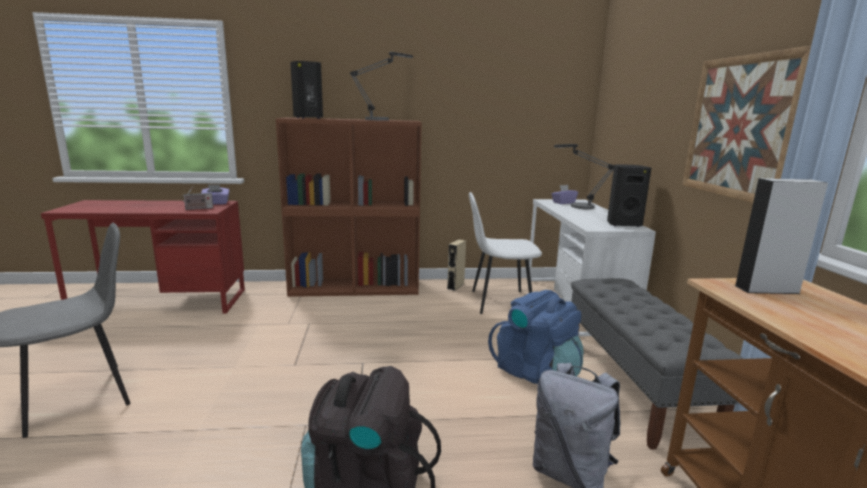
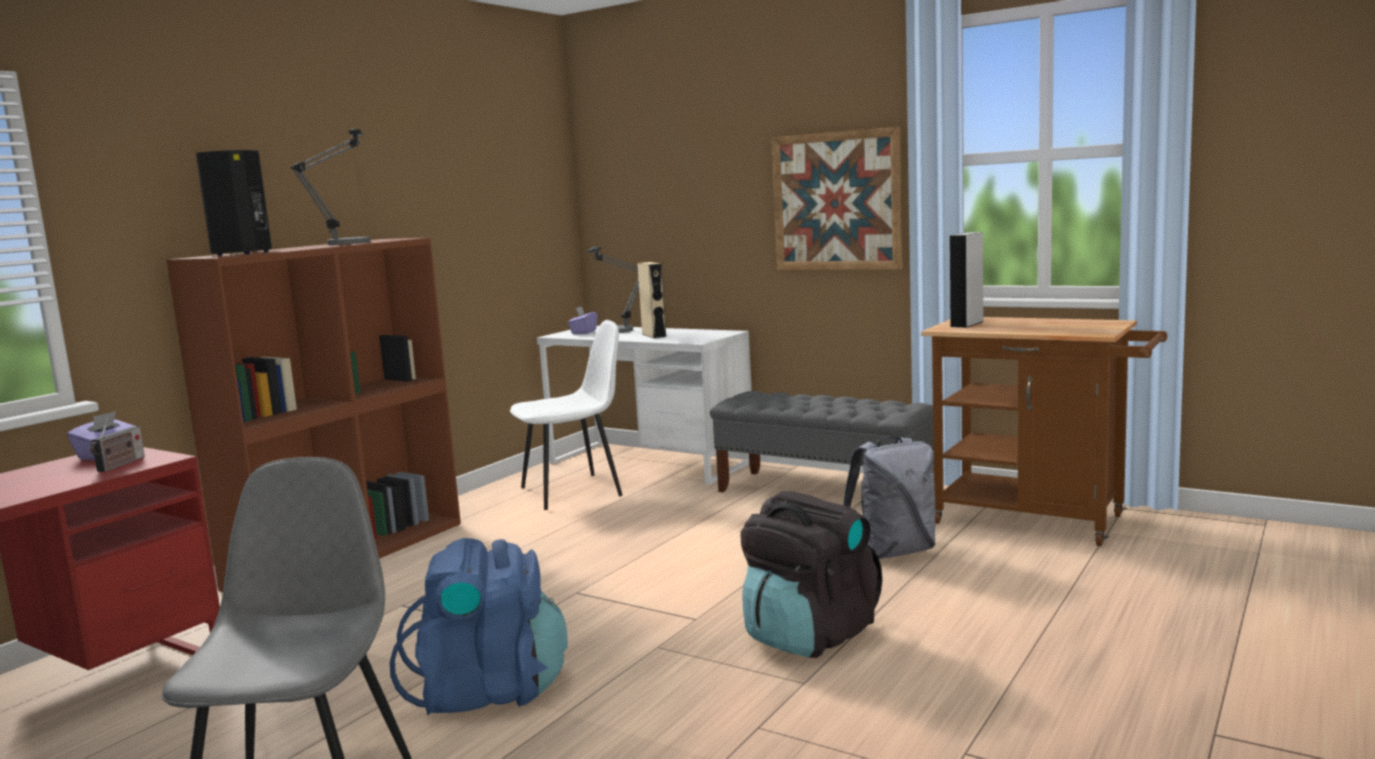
camera: 50 degrees left, 5 degrees down
(455, 286) = (483, 499): beige speaker -> beige speaker (654, 335)
(499, 302) = (574, 491): white chair -> white chair turned 150 degrees counterclockwise
(536, 372) = (743, 519): blue backpack -> blue backpack (489, 690)
(623, 224) = (707, 333): black speaker -> none

